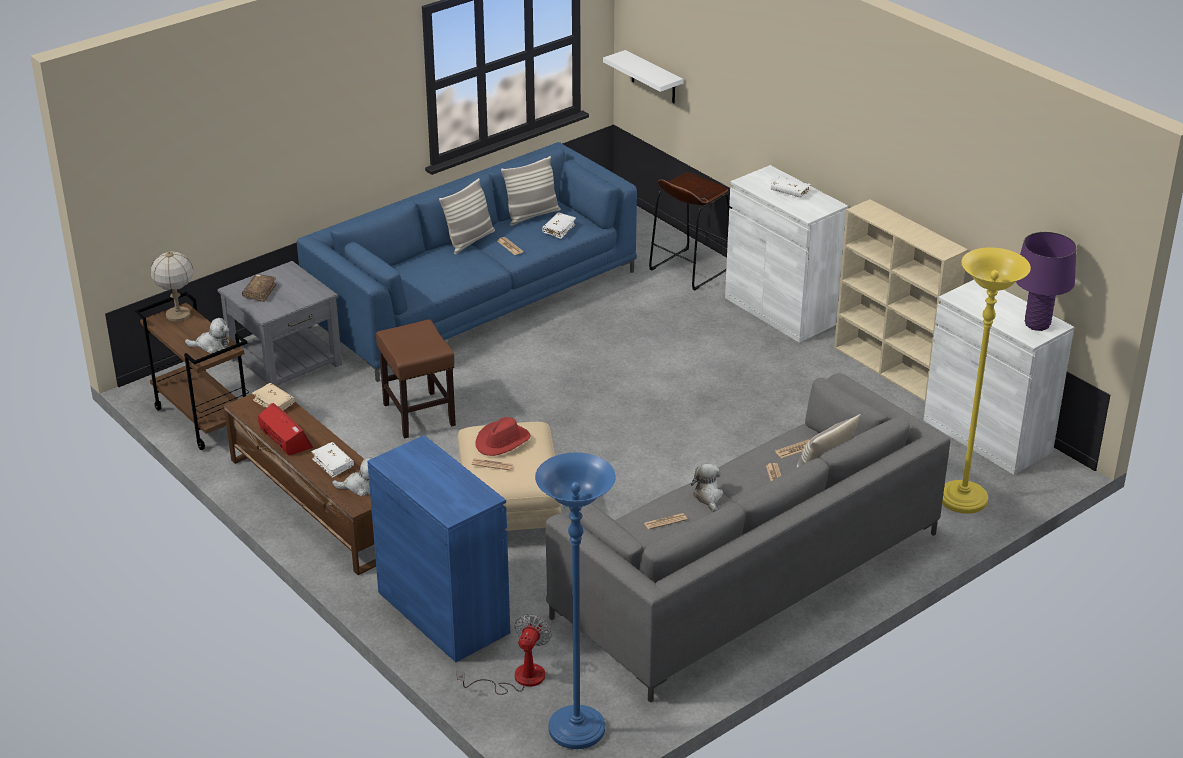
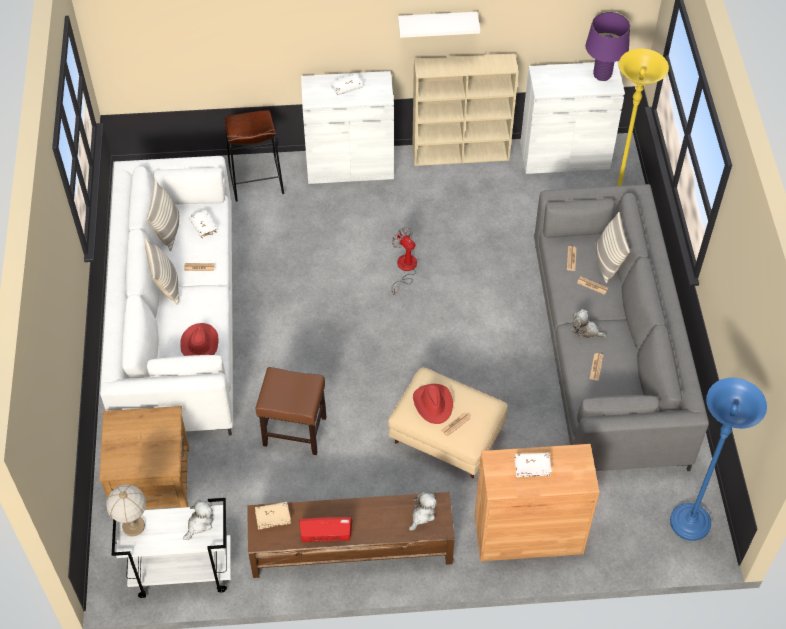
camera: 55 degrees left, 20 degrees up
(202, 419) = (181, 572): brown cart -> white cart
(260, 292) = (131, 454): brown book -> none
(285, 361) = (152, 479): grey side table -> brown side table
(333, 464) = (381, 517): white book -> white book (532, 467)
(423, 282) = (200, 343): none -> red hat
(443, 612) = (528, 534): blue cabinet -> brown cabinet
(475, 299) = (177, 319): blue sofa -> white sofa
(518, 678) = (622, 528): fan -> fan (405, 269)
(653, 78) = (146, 65): white shelf -> white shelf (437, 24)

